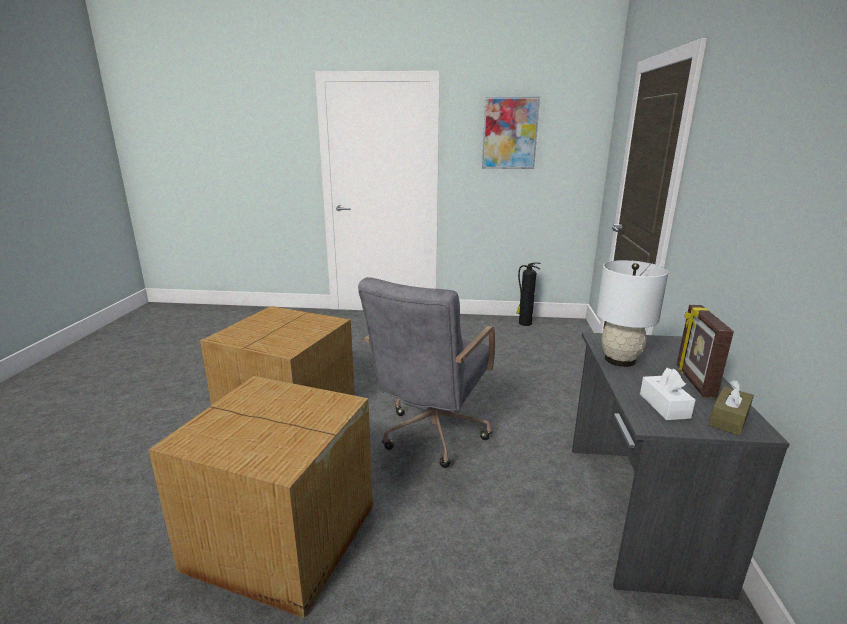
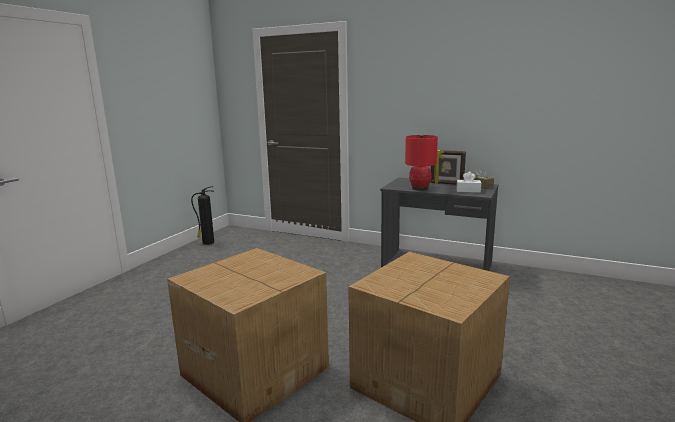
camera: 70 degrees left, 5 degrees down
(431, 438) = (340, 306): grey office chair -> none
(510, 133) = (157, 79): picture -> none
(619, 360) = (420, 188): white table lamp -> red table lamp

